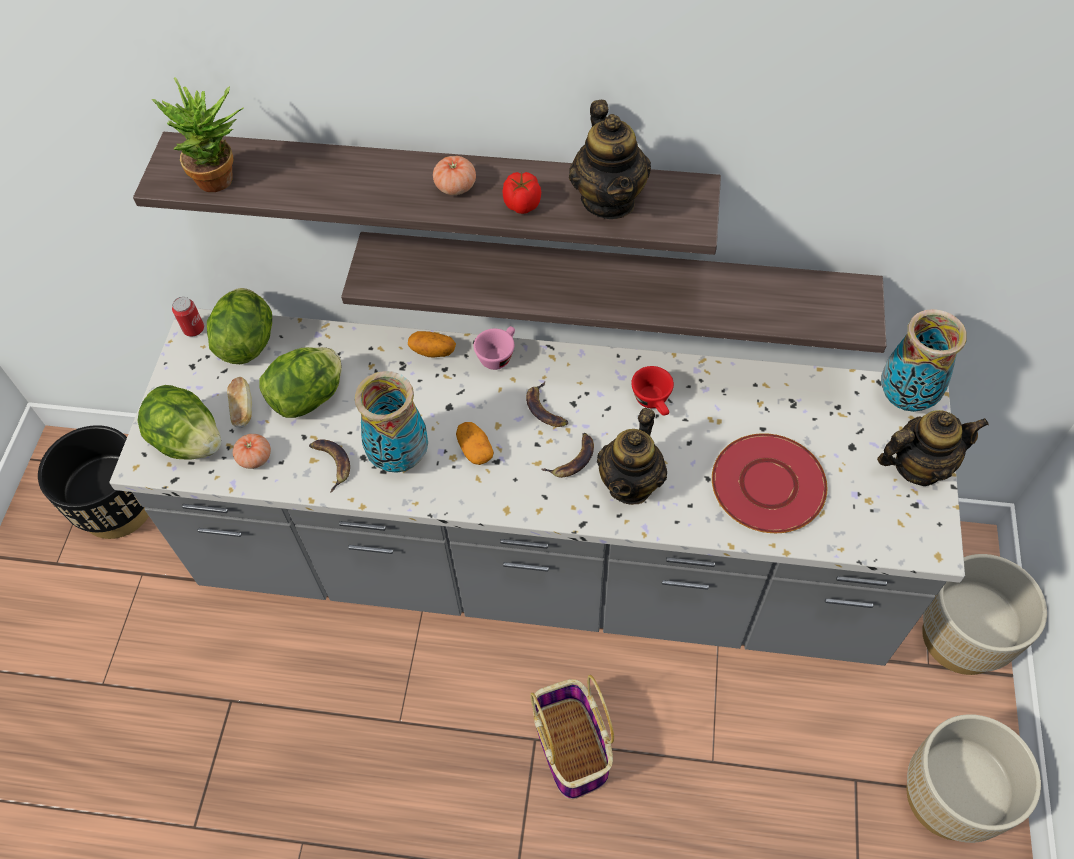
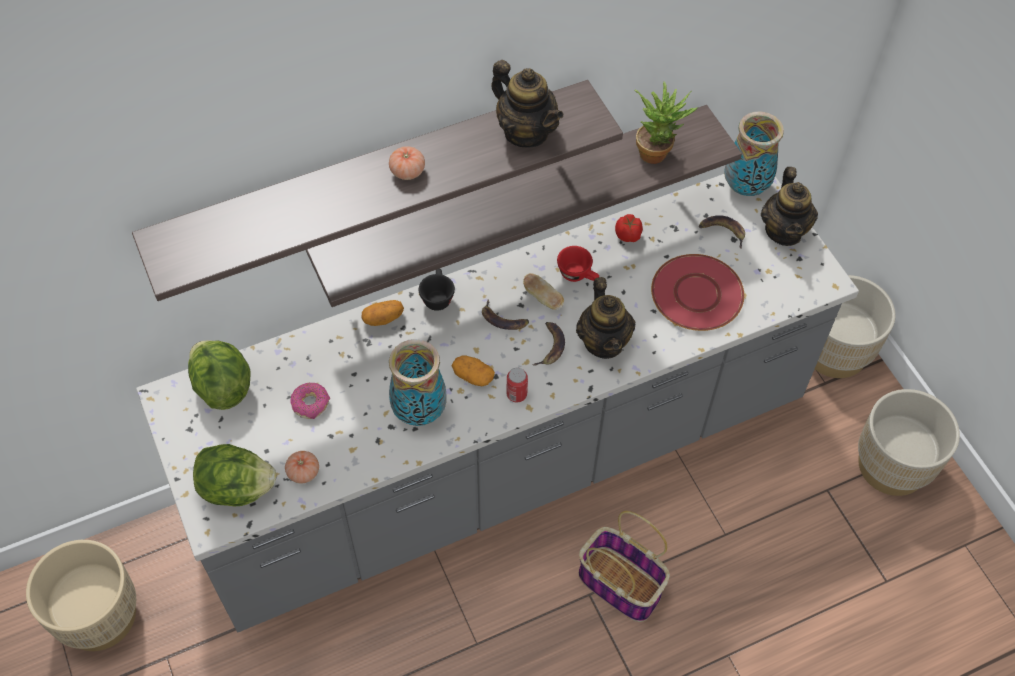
camera: 35 degrees left, 0 degrees up
(118, 507) = (99, 616): black planter -> beige planter
(194, 329) = (166, 399): can -> can (516, 394)
(223, 180) = (219, 247): potted plant -> potted plant (657, 151)
(242, 409) = (262, 441): bread -> bread (543, 298)
(309, 397) = (311, 404): lettuce -> donut
(331, 463) = (369, 444): banana -> banana (722, 231)
(498, 355) = (437, 296): pink cup -> black cup
(522, 205) = (467, 163): tomato -> tomato (628, 235)
(918, 466) = (784, 231): teapot -> teapot turned 135 degrees clockwise

